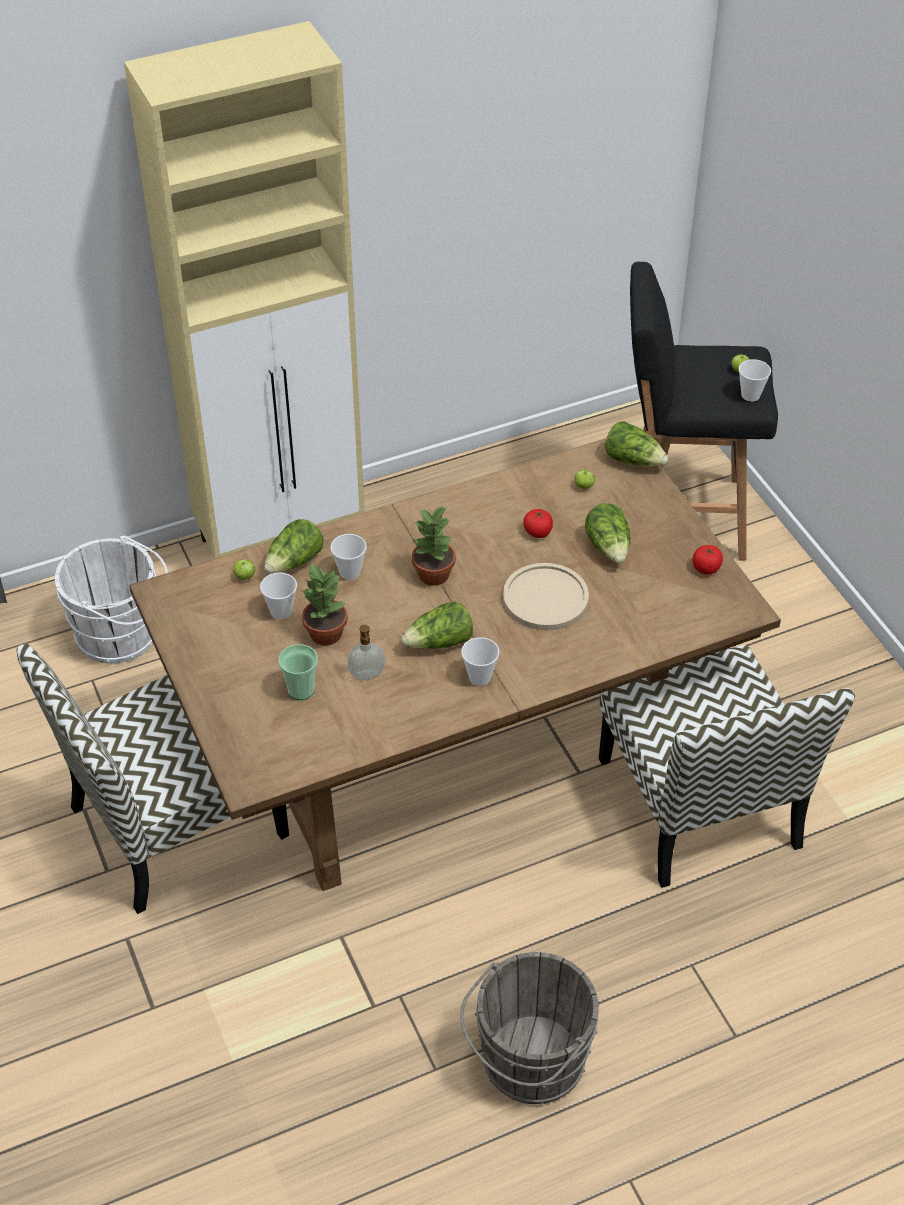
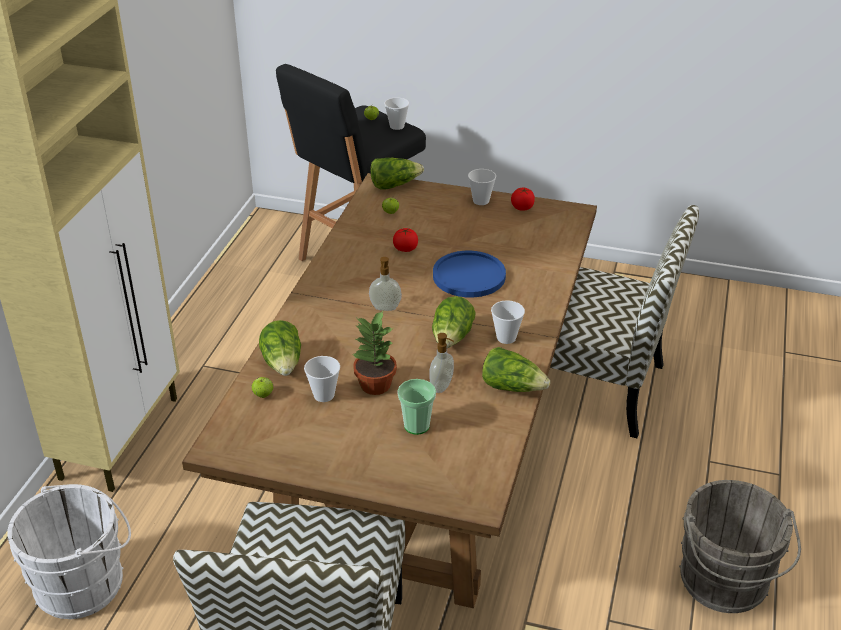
camera: 50 degrees left, 10 degrees down
(350, 572) = (330, 343): cup -> cup (481, 201)
(434, 575) = (385, 308): potted plant -> soap dispenser
(545, 598) = (469, 276): beige plate -> blue plate
(609, 547) = (456, 230): lettuce -> lettuce (512, 387)

